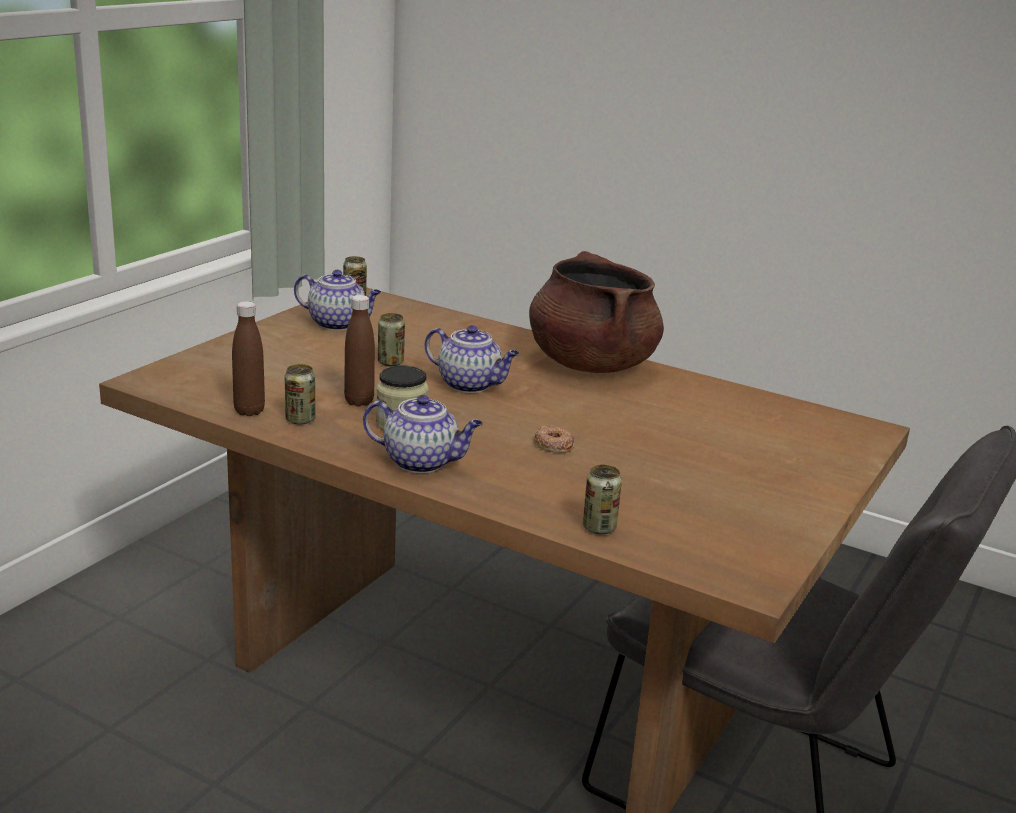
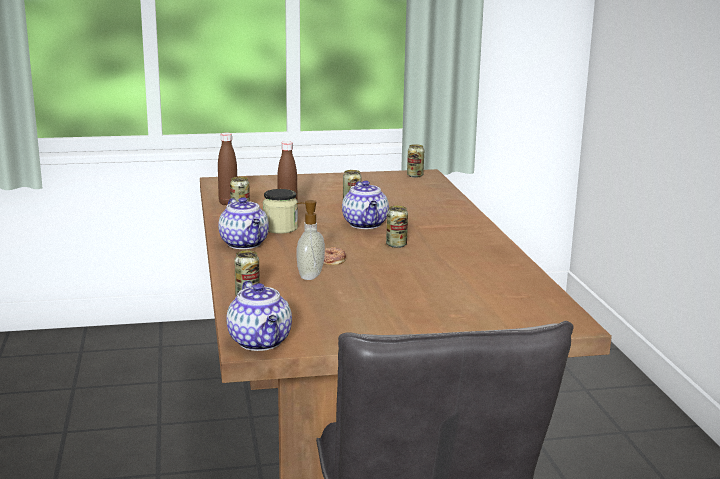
camera: 50 degrees right, 5 degrees down
(338, 324) = (374, 183): teapot -> teapot (261, 342)
(559, 400) = (396, 245): none -> can
(585, 473) = (309, 276): none -> soap dispenser
(591, 364) = (470, 237): brown cooking pot -> none

